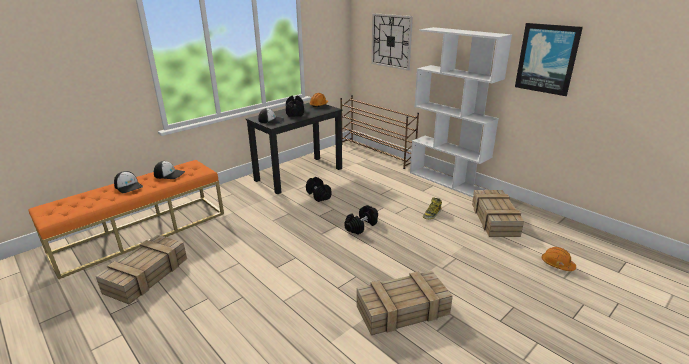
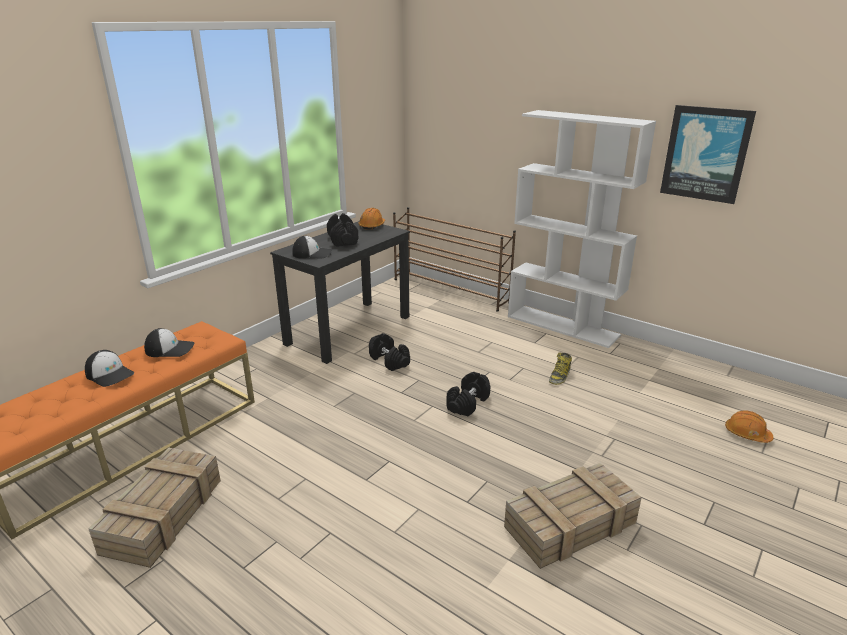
camera: 10 degrees left, 0 degrees up
(391, 41) = (470, 129): wall clock -> none
(494, 219) = (644, 376): crate -> none

